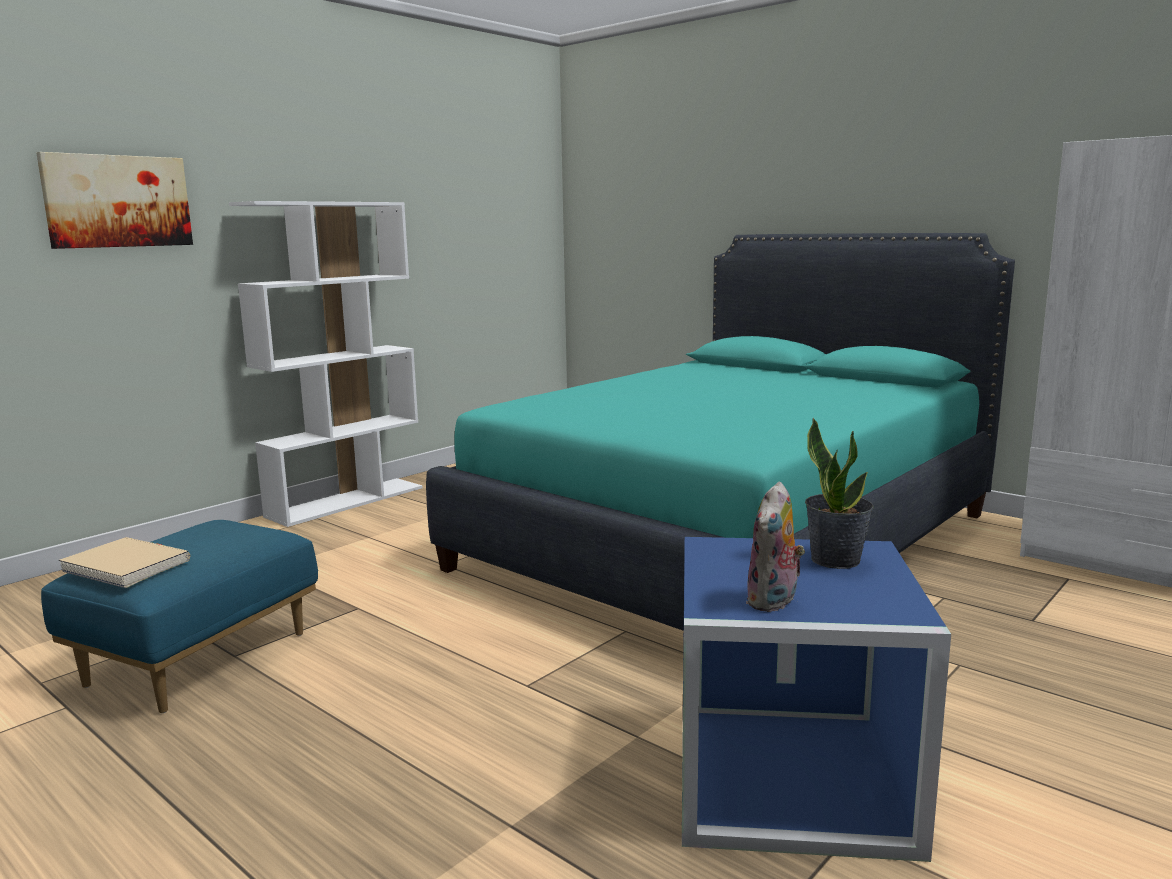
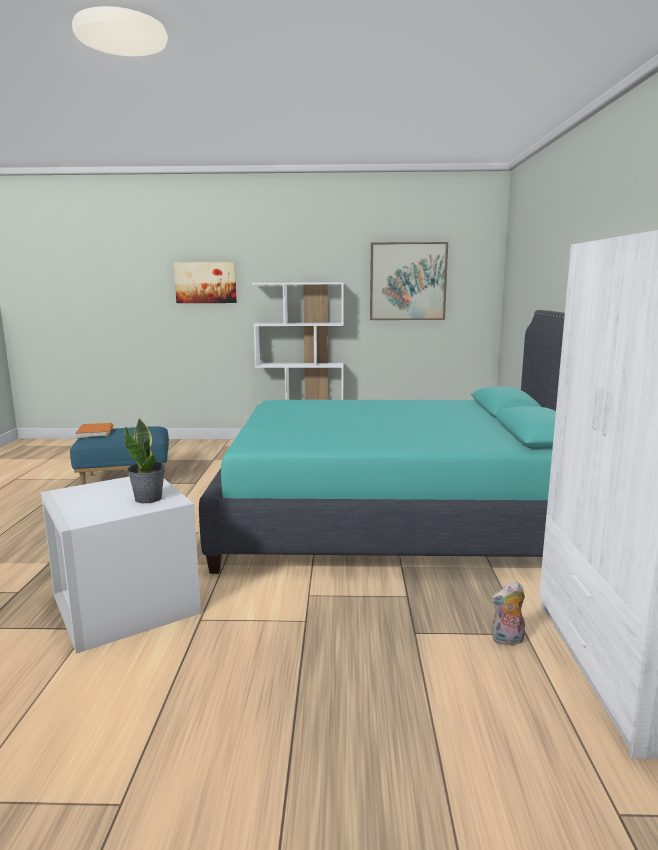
camera: 50 degrees right, 0 degrees up
(126, 567) = (95, 432): beige book -> orange book
(460, 203) = (408, 281): none -> picture
(774, 602) = (77, 499): plush toy -> plush toy (507, 640)
(787, 781) = (123, 604): blue storage box -> white storage box

